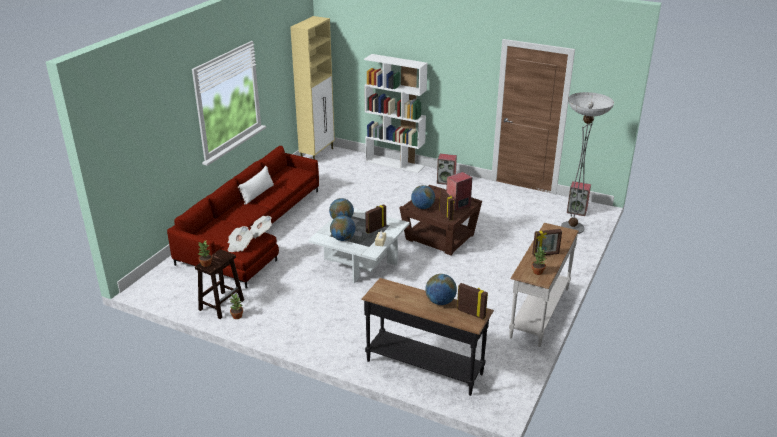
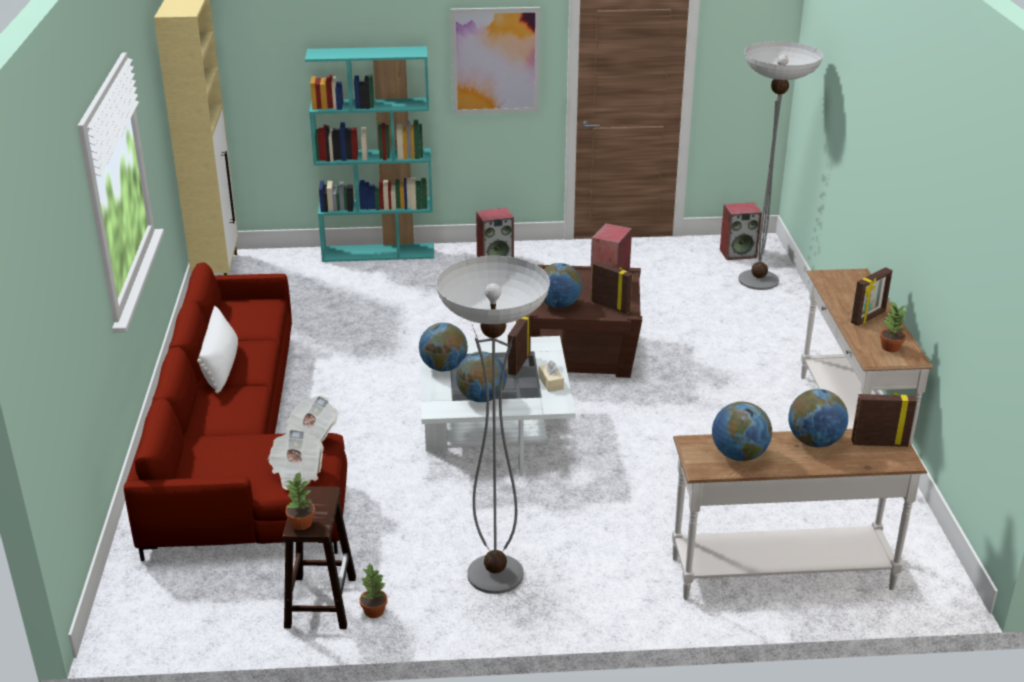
camera: 30 degrees left, 0 degrees up
(299, 320) = (495, 574): none -> floor lamp
(395, 164) = (379, 252): white bookcase -> turquoise bookcase
(397, 295) = (739, 455): none -> globe
(424, 366) = (781, 572): black console table -> white console table
(461, 76) = (495, 60): none -> picture

